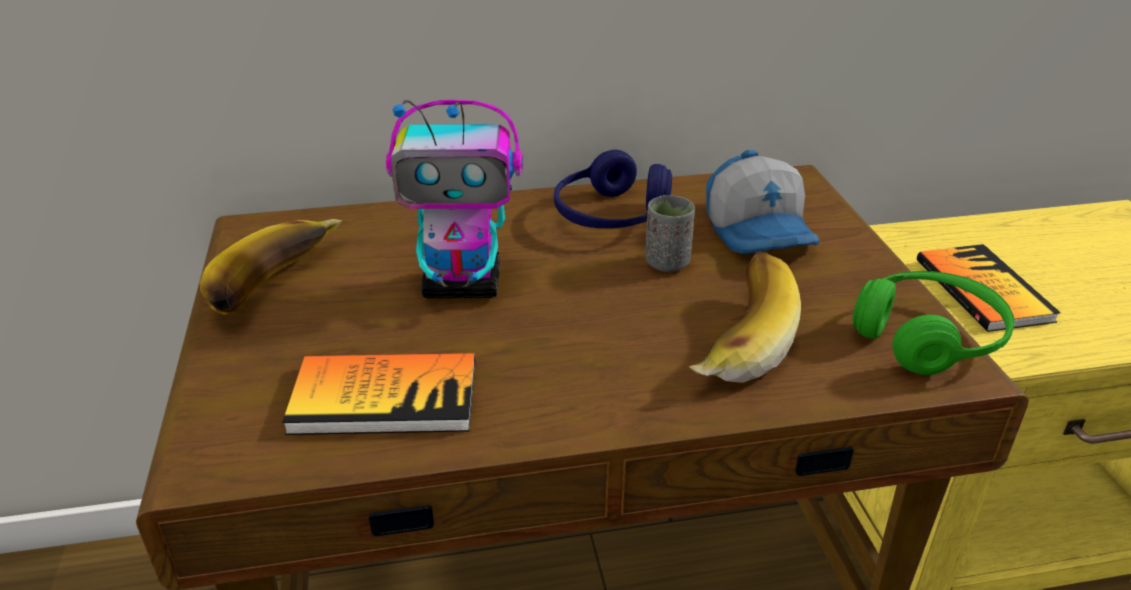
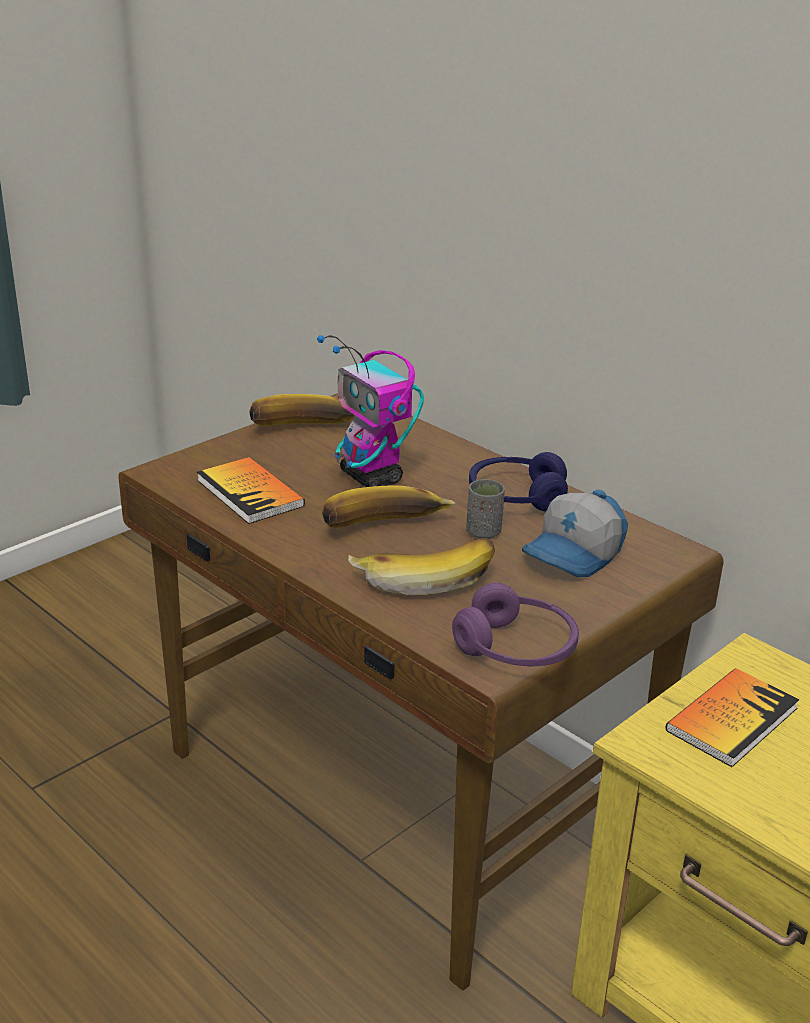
camera: 55 degrees right, 5 degrees down
(599, 323) = (386, 529): none -> banana
(928, 337) = (516, 649): green headphones -> purple headphones

